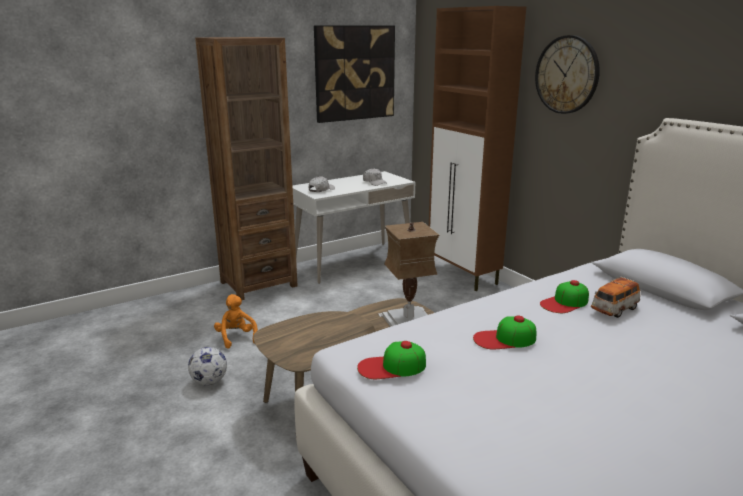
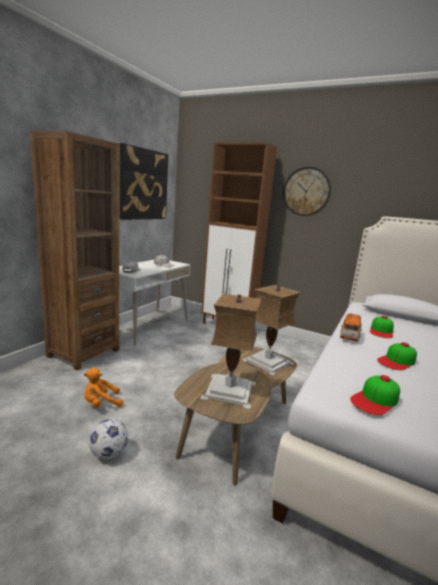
camera: 30 degrees left, 5 degrees down
(236, 337) = (101, 404): orange plush toy -> orange plush toy turned 60 degrees counterclockwise
(315, 339) = (230, 390): none -> table lamp
(614, 310) = (408, 331): toy car -> toy car (349, 336)

